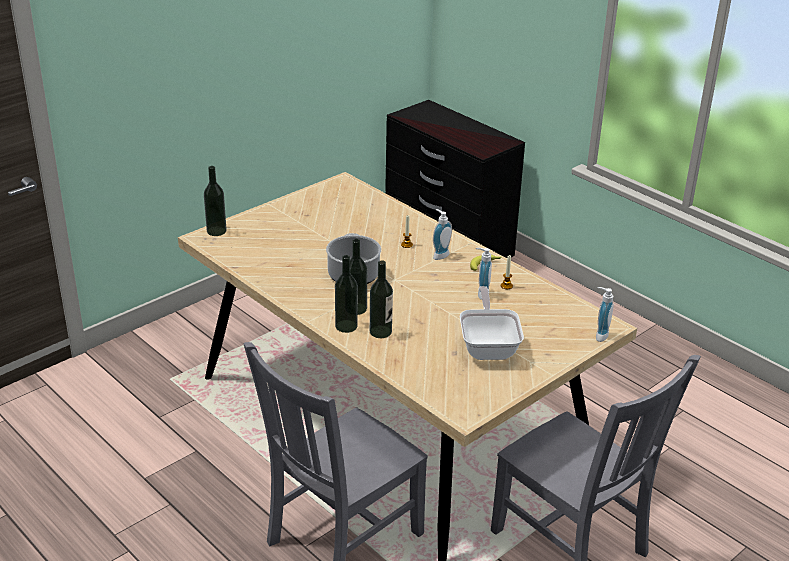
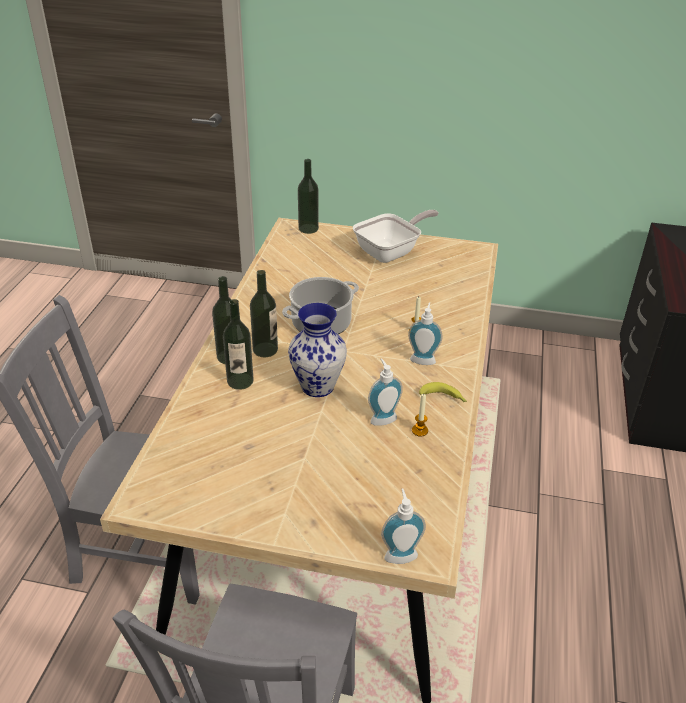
camera: 55 degrees right, 5 degrees up
(423, 304) = (318, 387): none -> vase
(489, 346) = (284, 466): frying pan -> frying pan (391, 252)

